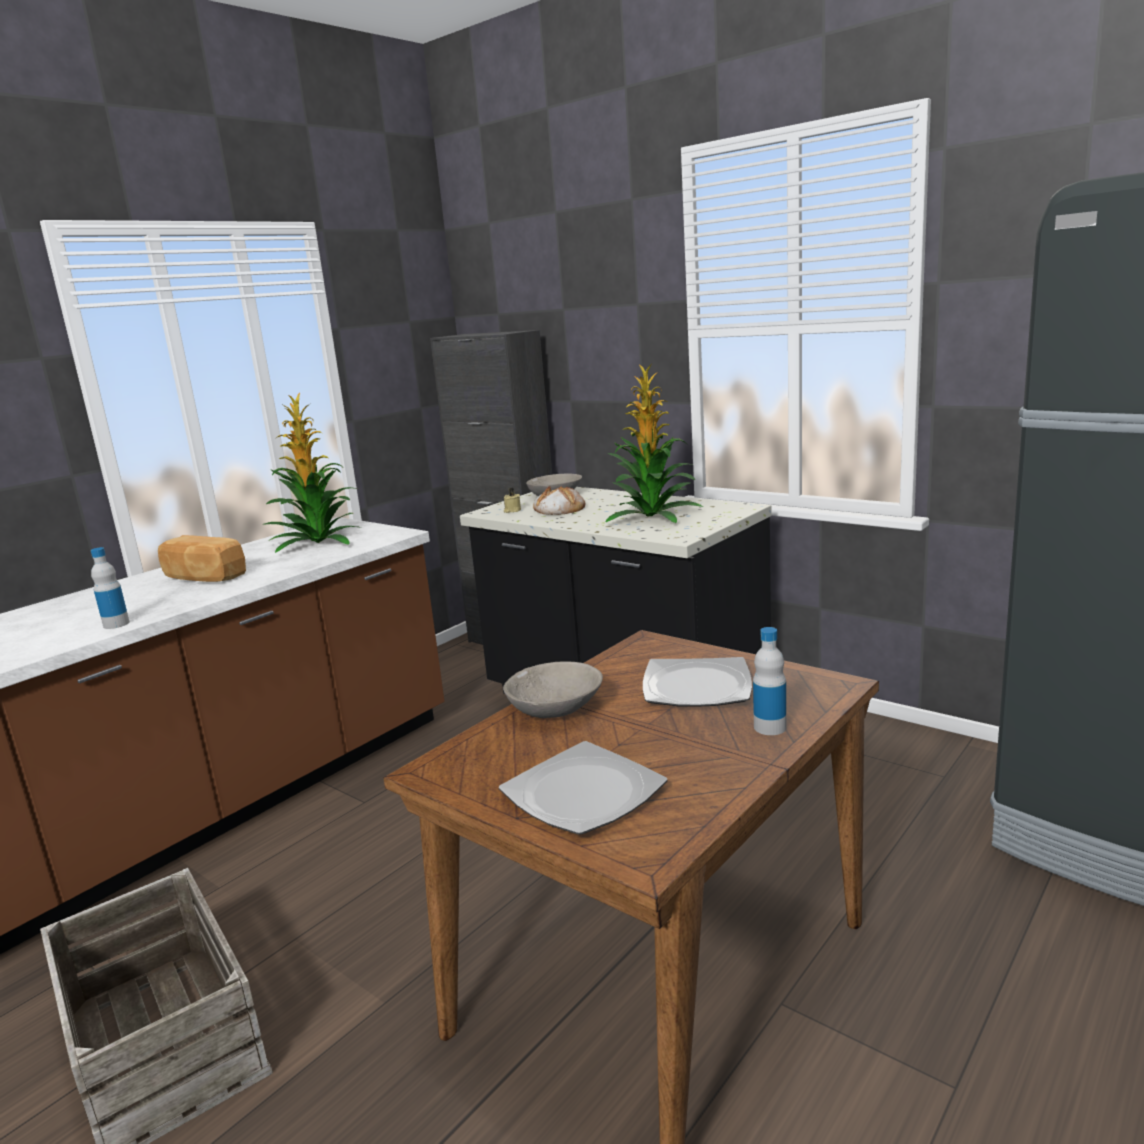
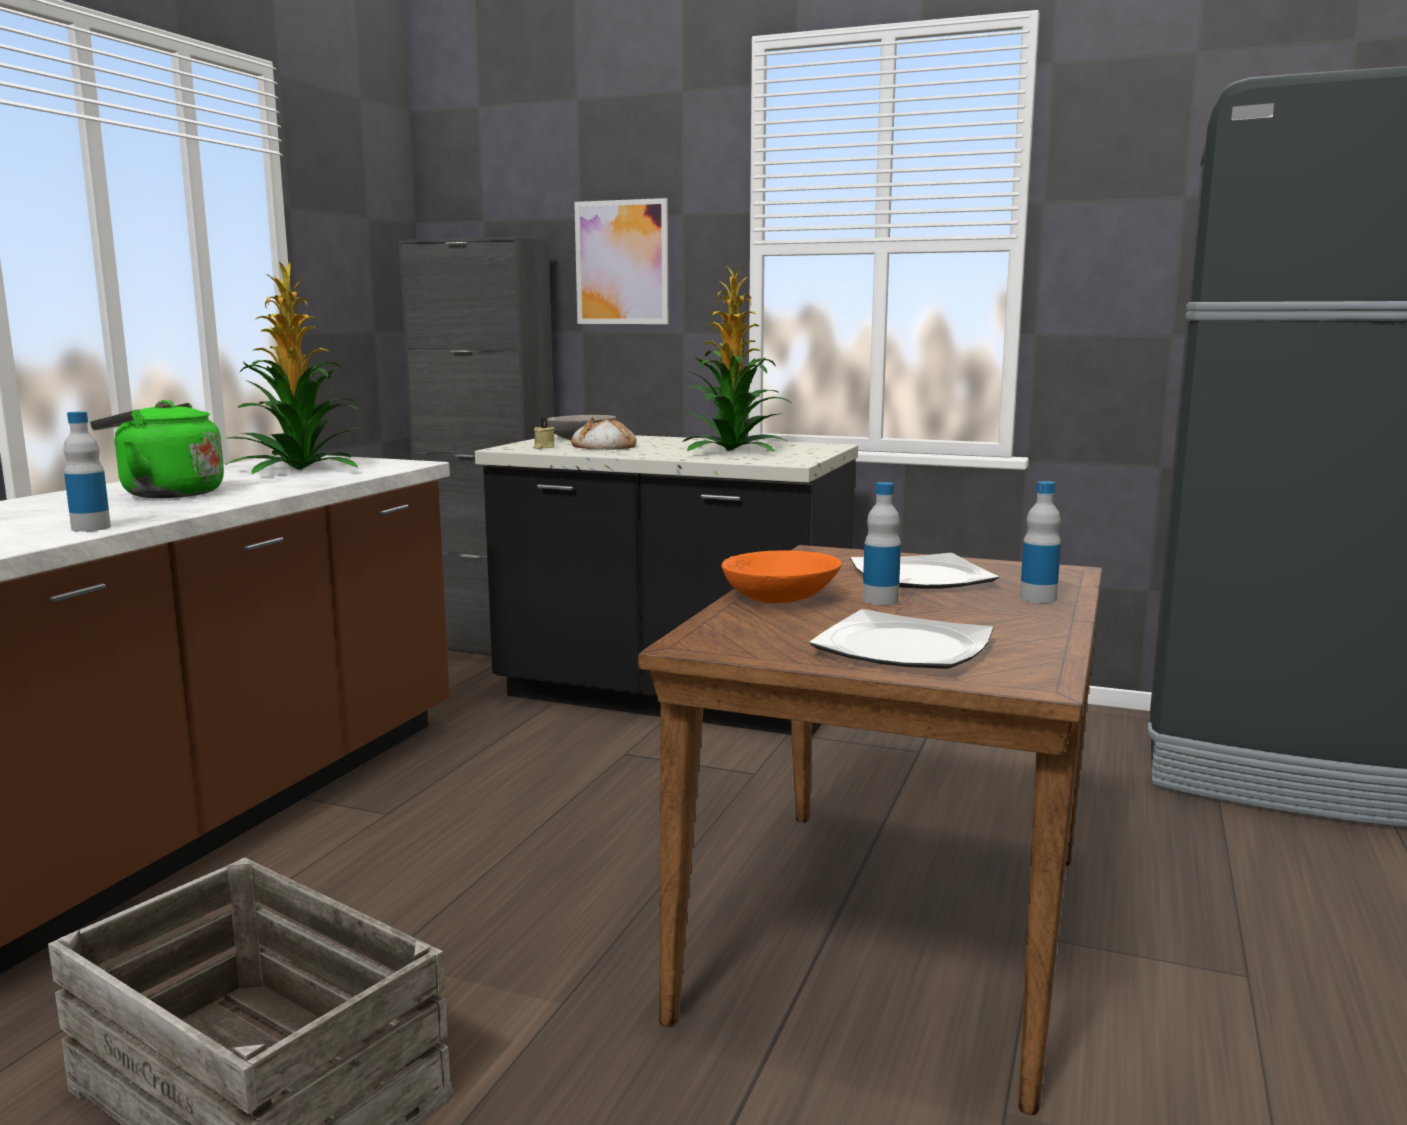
camera: 20 degrees left, 5 degrees down
(203, 577) = (166, 494): bread -> green kettle
(555, 707) = (780, 597): grey bowl -> orange bowl
(594, 345) = (622, 262): none -> picture
(630, 719) = (880, 600): none -> bottle

